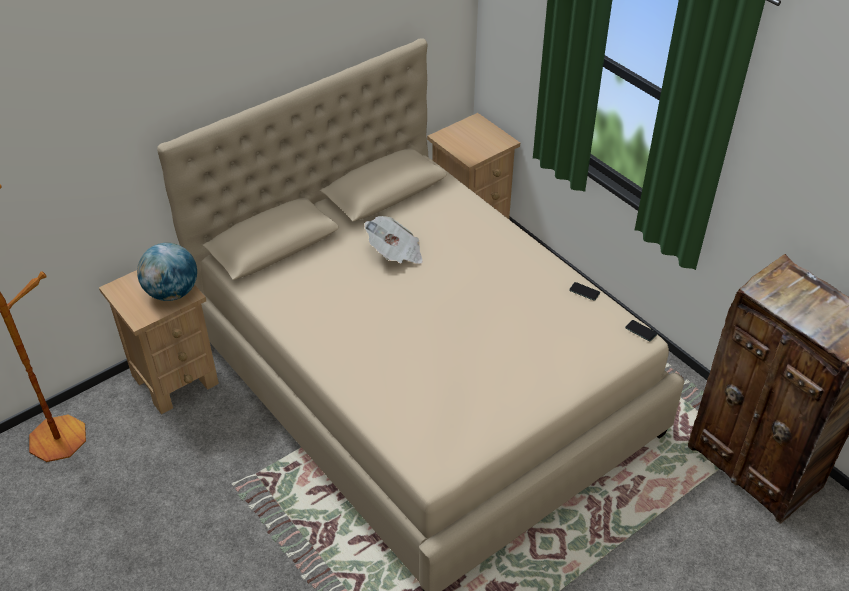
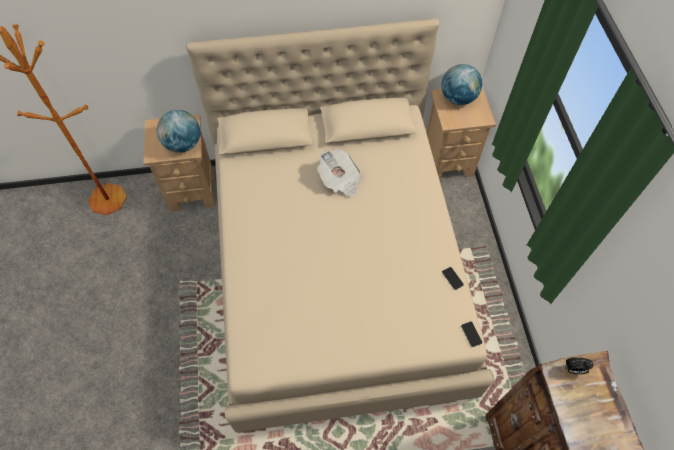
camera: 30 degrees right, 15 degrees up
(463, 133) = (458, 98): none -> globe
(769, 279) = (573, 369): none -> alarm clock

